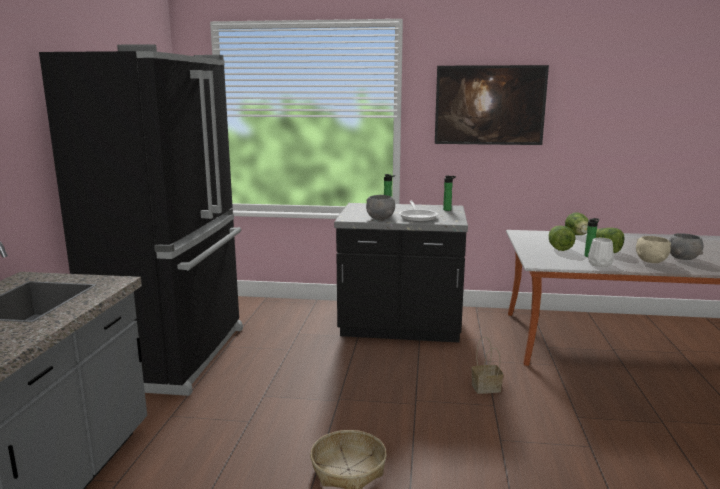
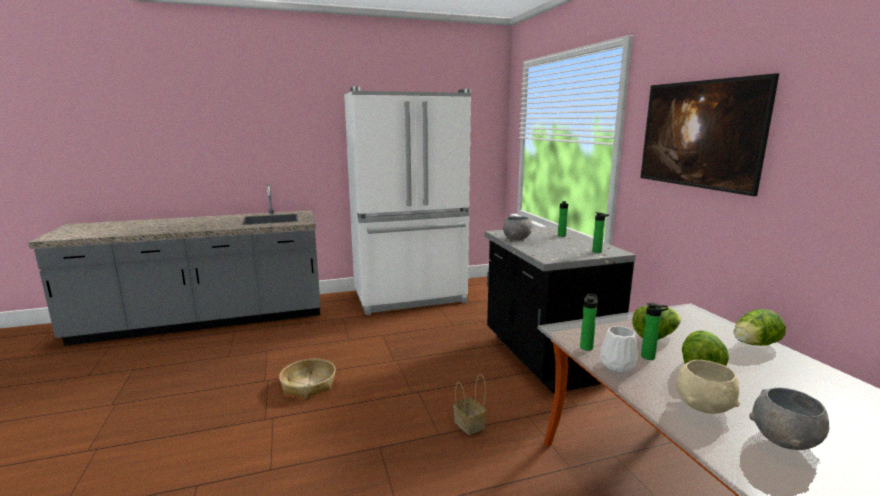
camera: 65 degrees right, 0 degrees up
(177, 356) = (411, 298): black fridge -> white fridge
(418, 217) = (543, 247): frying pan -> none
(569, 264) = (586, 346): none -> bottle

